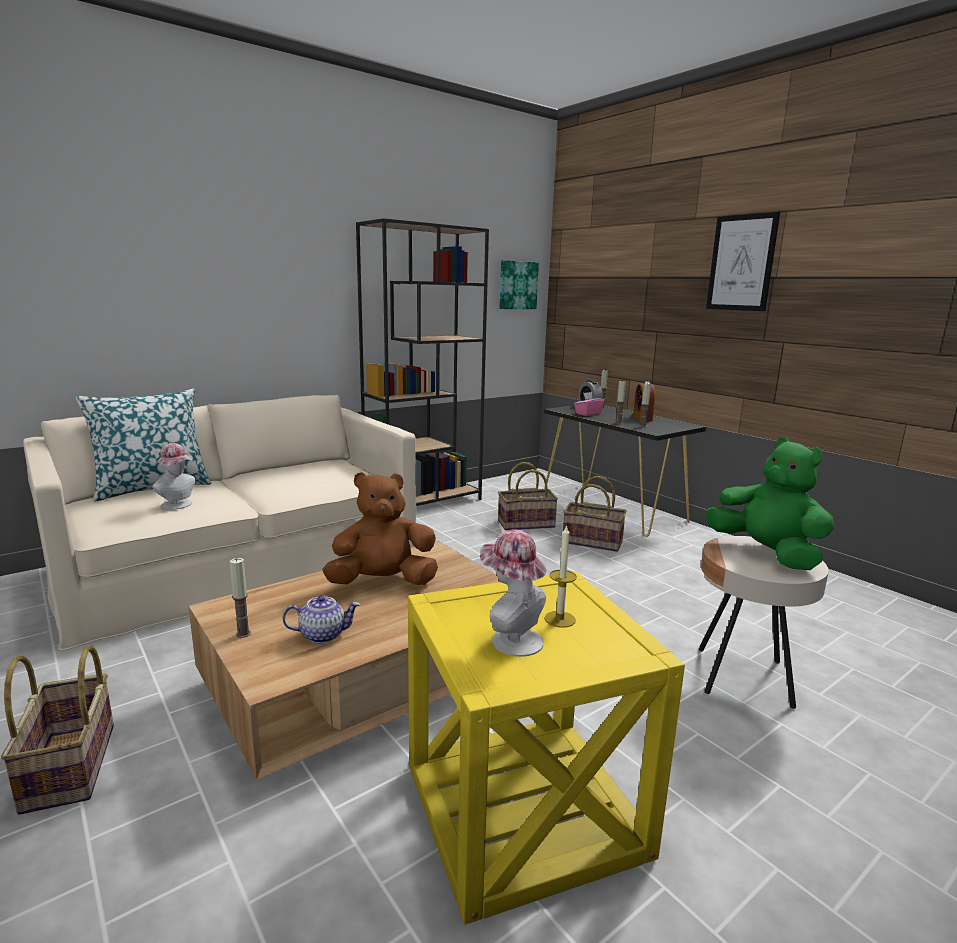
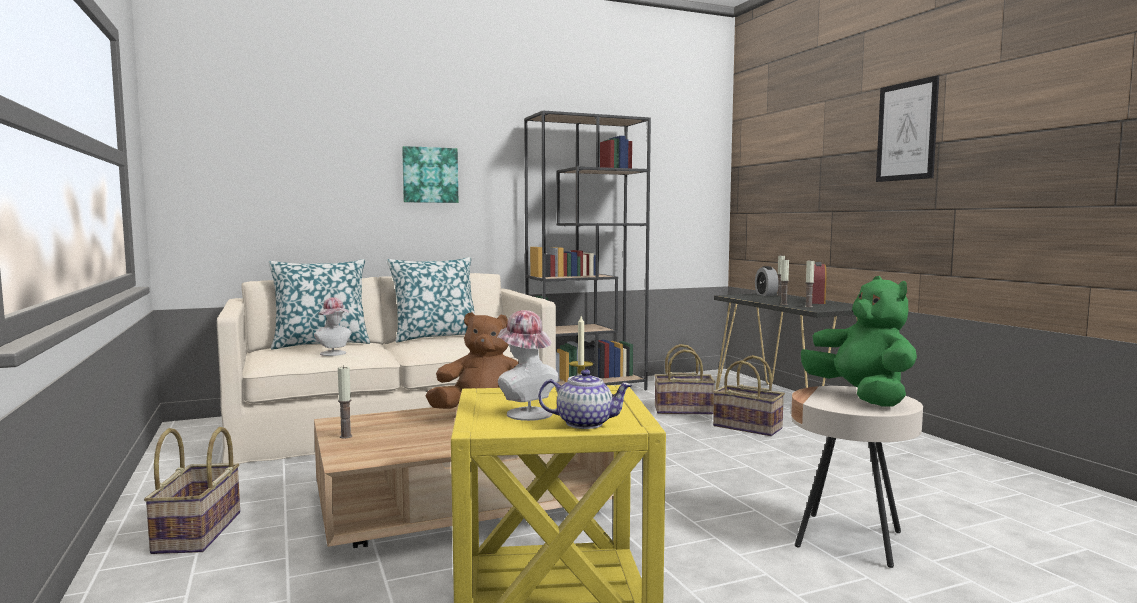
camera: 15 degrees right, 10 degrees down
(279, 468) = (435, 337): none -> pillow
(323, 635) = (410, 441): teapot -> teapot (585, 423)
(517, 285) = (694, 175): picture -> picture (430, 175)
(588, 414) = (758, 298): pink tissue box -> none

